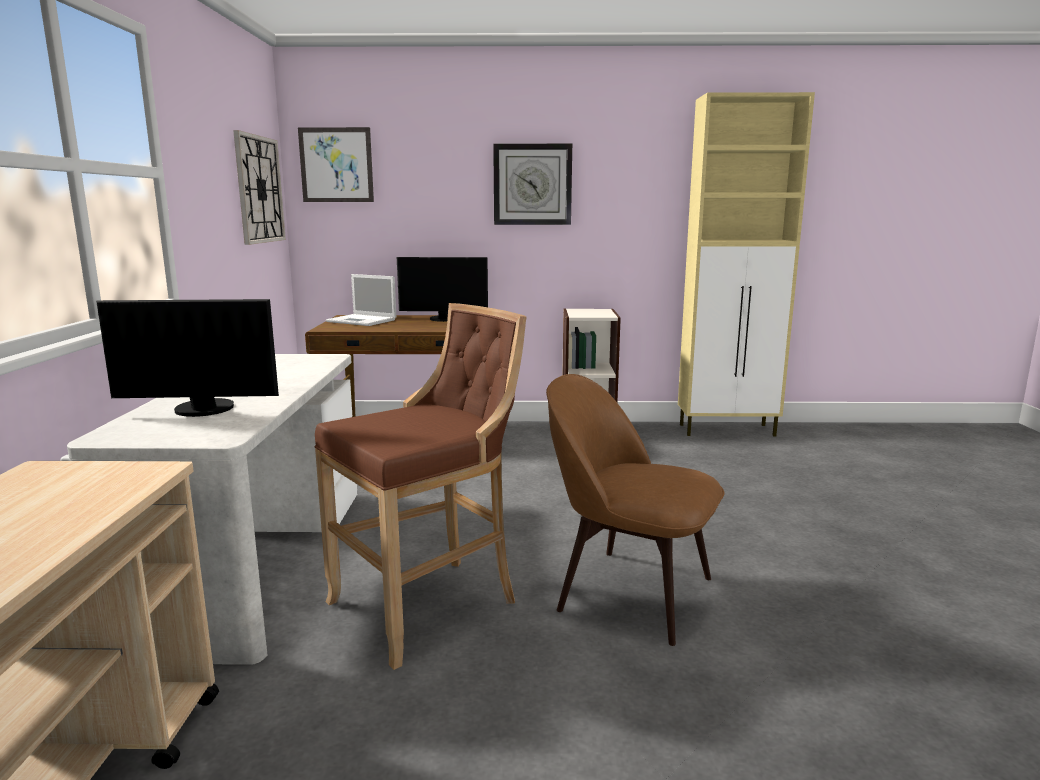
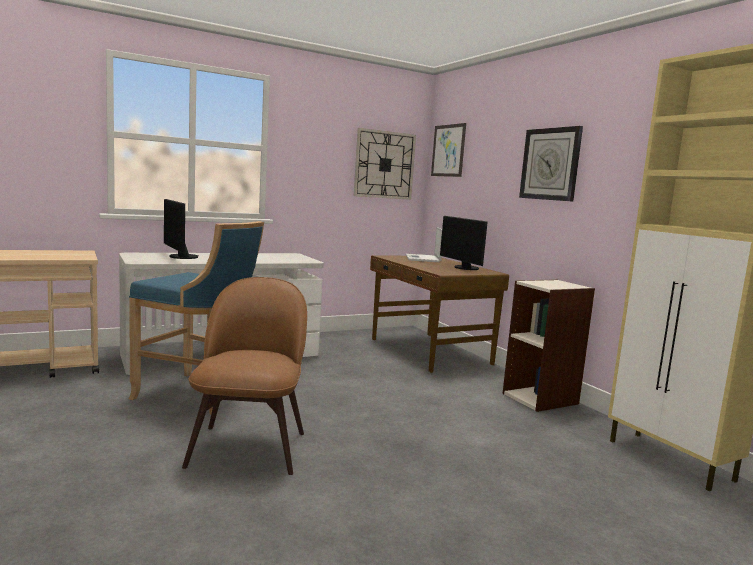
camera: 60 degrees right, 5 degrees down
(430, 604) = (198, 395): brown stool -> blue stool

